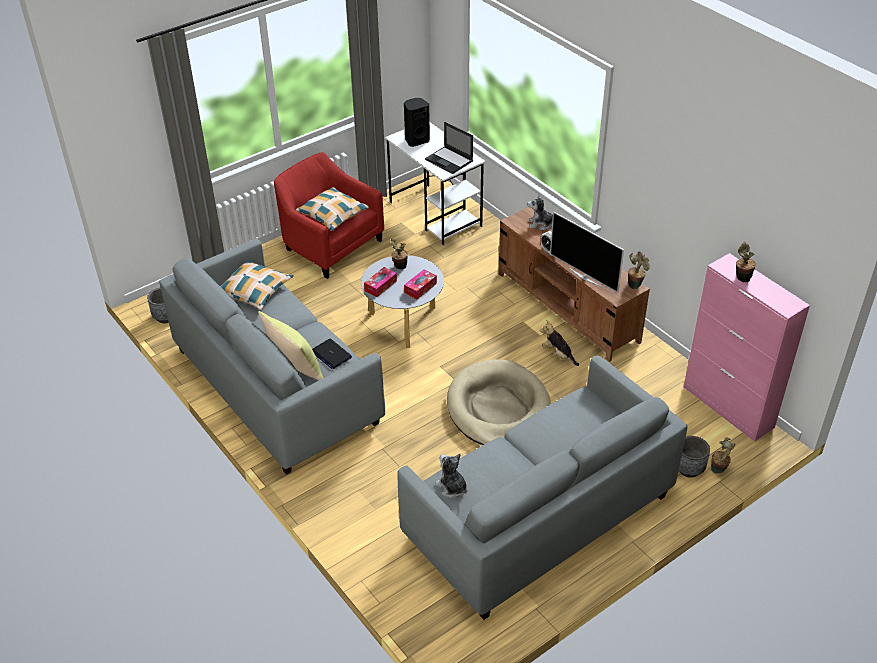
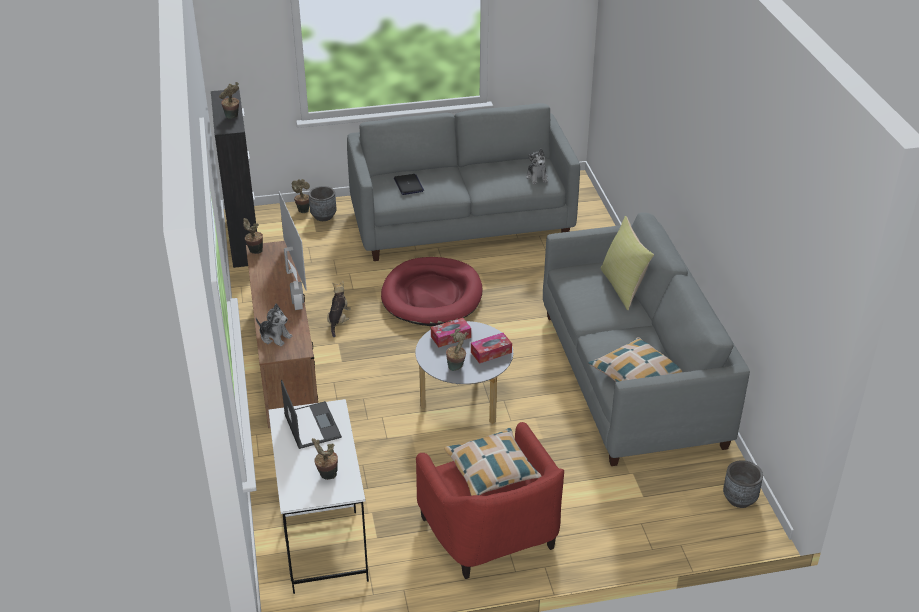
camera: 155 degrees left, 5 degrees down
(331, 354) = (583, 286): laptop -> laptop (408, 185)
(416, 140) = (326, 475): black speaker -> potted plant
(499, 409) = (432, 296): beige dog bed -> red dog bed
(558, 354) = (338, 321): plush toy -> plush toy turned 150 degrees counterclockwise
(728, 407) = (244, 241): pink cabinet -> black cabinet

